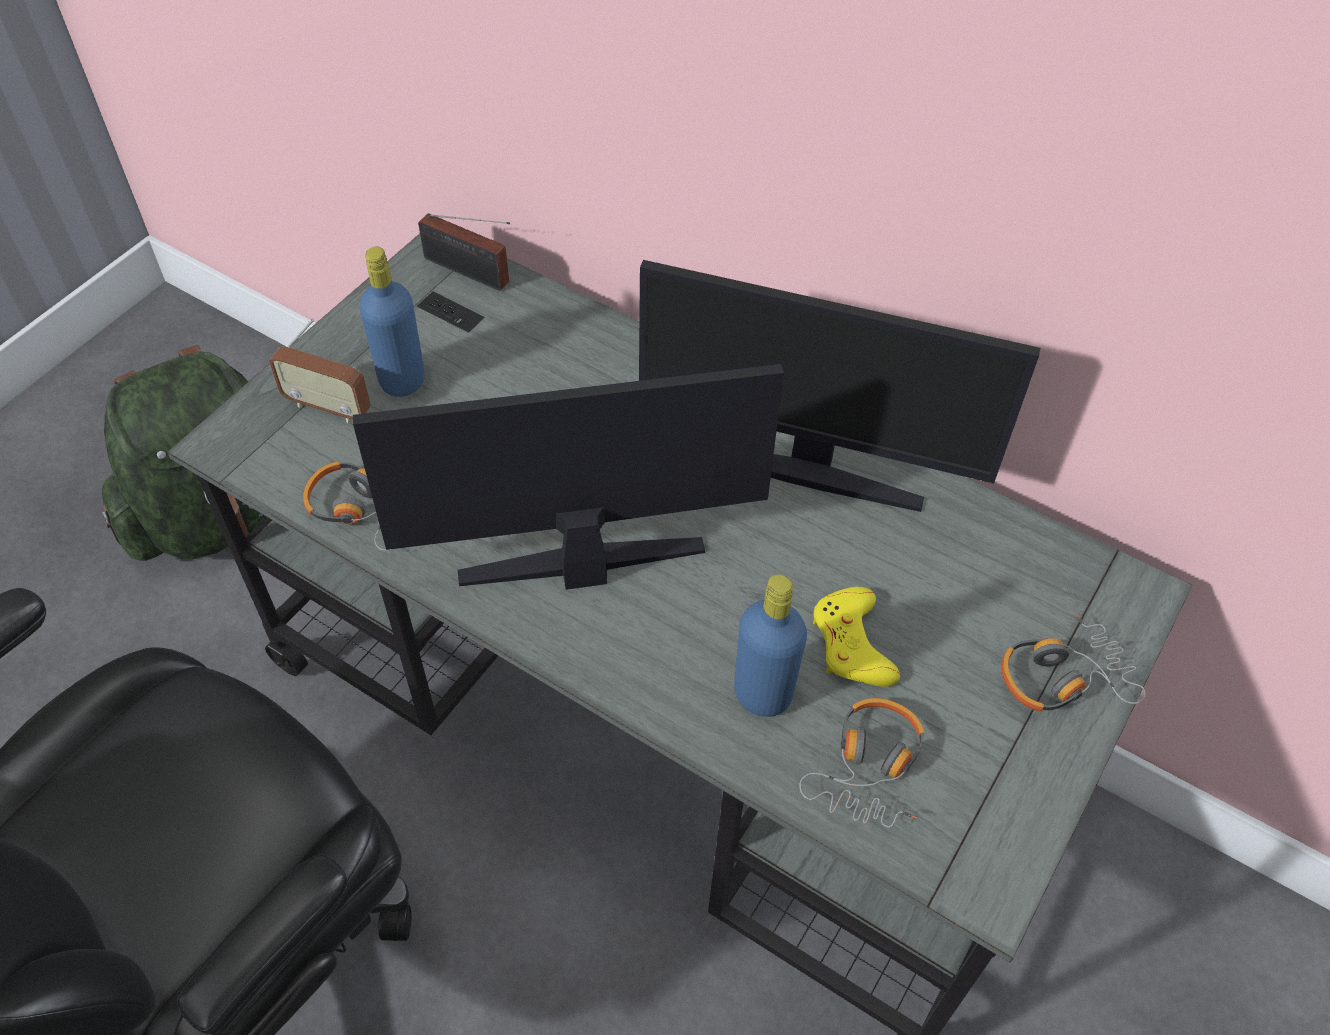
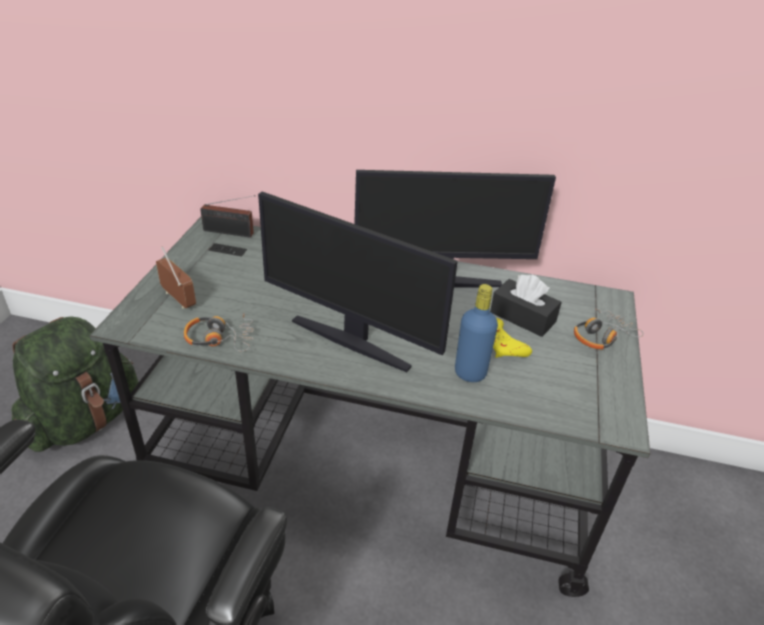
camera: 20 degrees left, 15 degrees down
(328, 407) = (178, 299): radio -> radio turned 135 degrees counterclockwise
(402, 380) = (215, 281): blue bottle -> none
(583, 569) = (352, 341): monitor -> monitor turned 120 degrees counterclockwise
(869, 768) = (538, 391): headphones -> none
(925, 593) = (522, 317): none -> black tissue box

